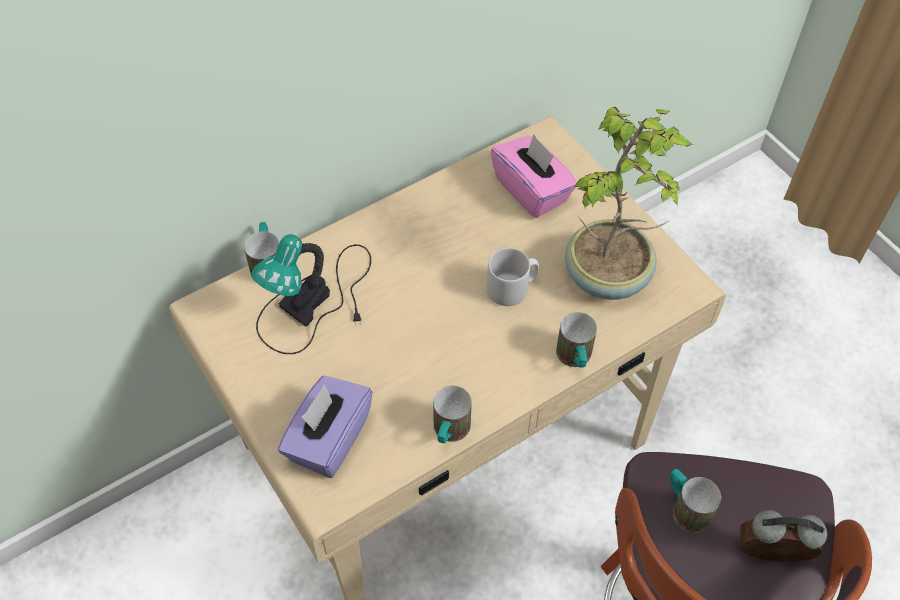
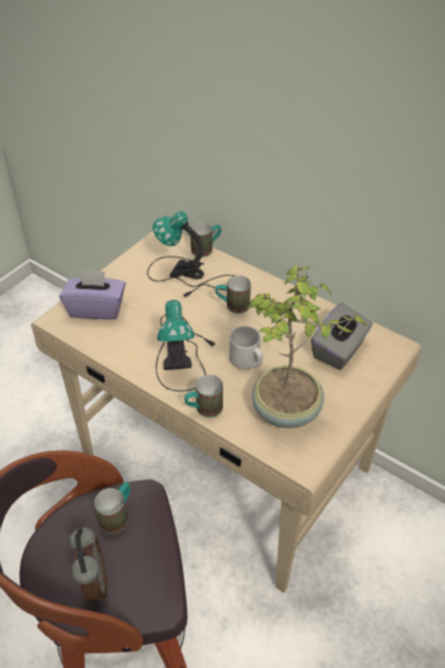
camera: 70 degrees right, 10 degrees down
(449, 433) = (120, 359): mug -> mug (232, 305)
(467, 356) = (181, 353): none -> table lamp
(532, 190) = (339, 350): pink tissue box -> grey tissue box

